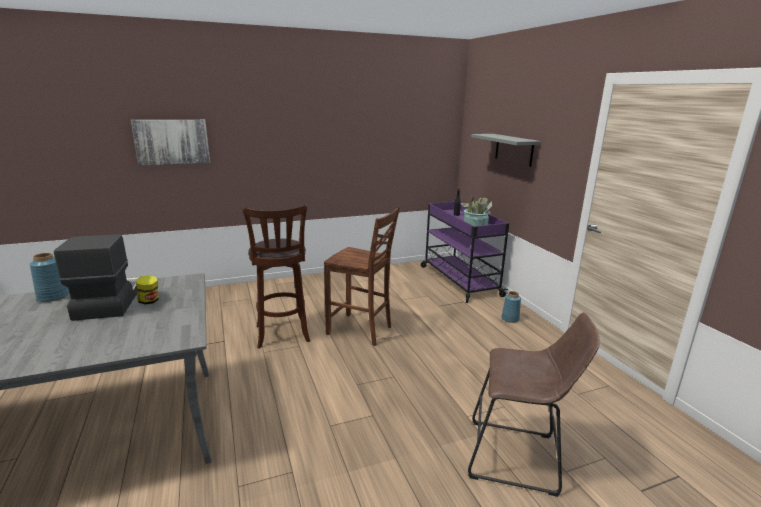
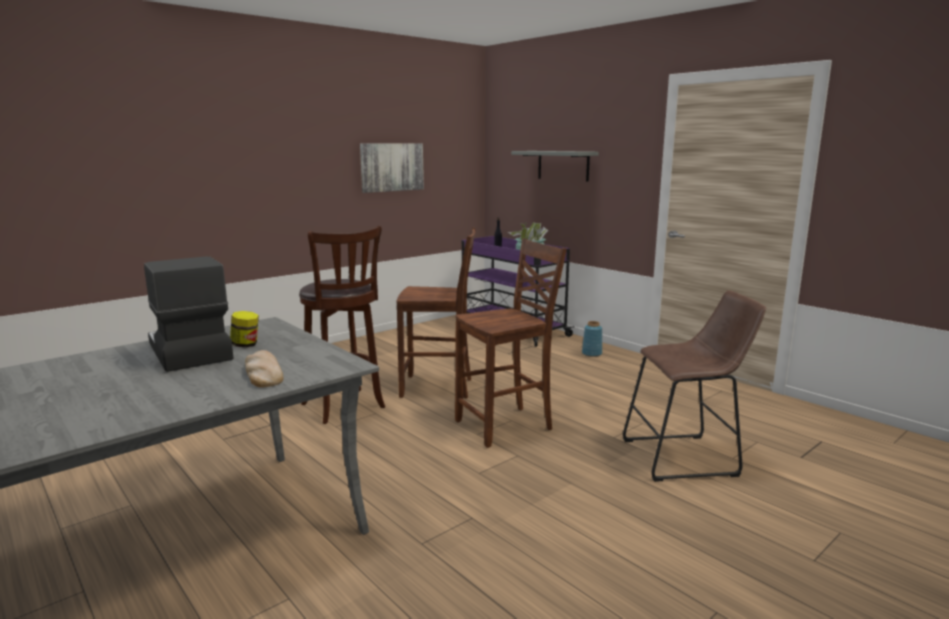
camera: 20 degrees left, 5 degrees down
(53, 297) = (96, 358): blue vase -> none
(122, 336) = (263, 373): none -> bread
(172, 142) = (137, 167): picture -> picture (391, 167)
(385, 381) = (506, 426): none -> brown chair

